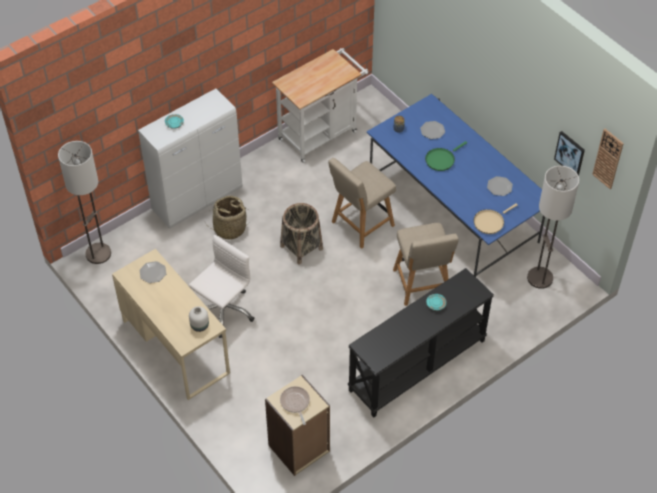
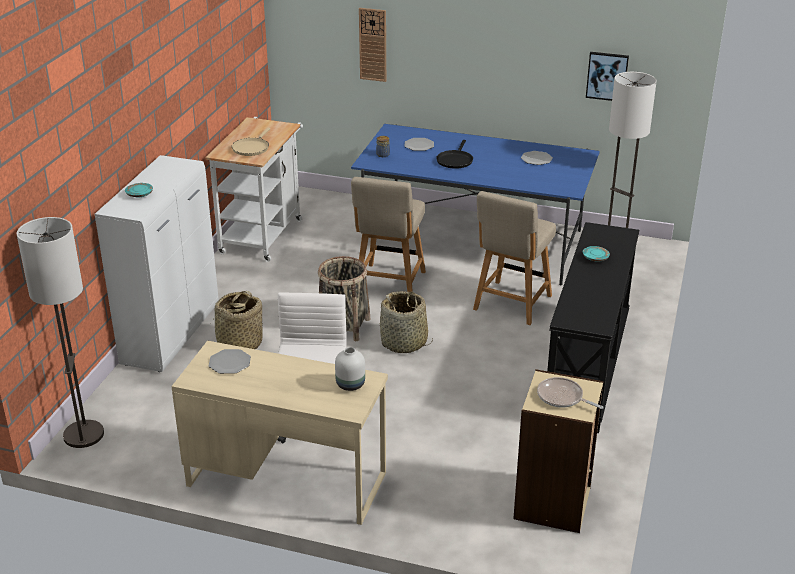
camera: 35 degrees left, 20 degrees down
(325, 281) = (404, 342): none -> basket
(422, 285) = (511, 304): beige chair -> beige chair turned 75 degrees clockwise
(441, 159) = (455, 160): green frying pan -> black frying pan
(490, 222) = (562, 184): beige frying pan -> beige frying pan (251, 148)
(608, 158) = (666, 44): wall clock -> wall clock (373, 44)

